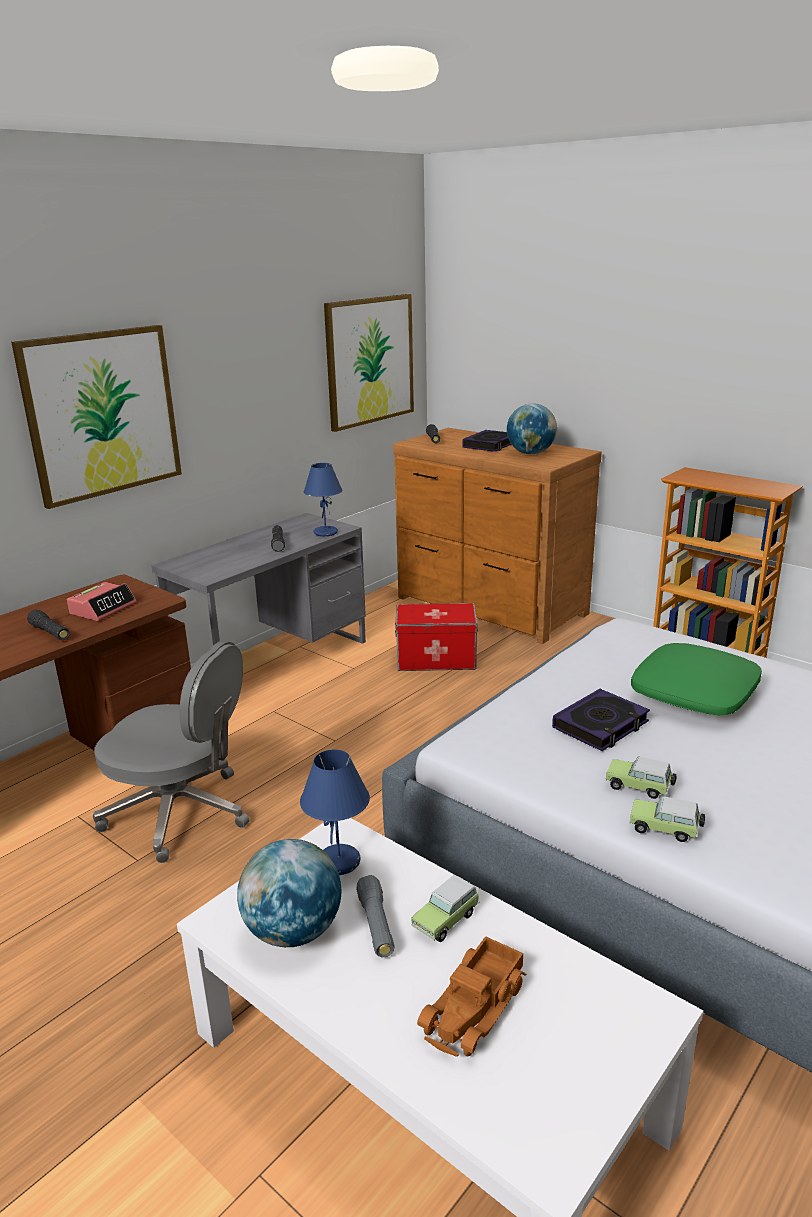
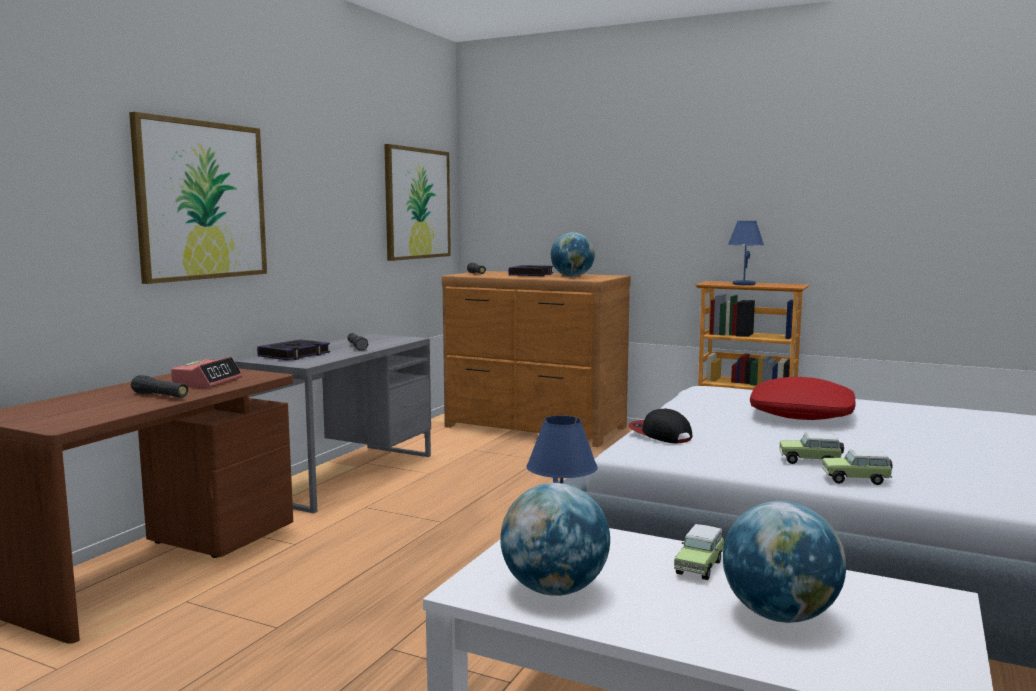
camera: 15 degrees left, 15 degrees down
(181, 813) = (307, 587): grey office chair -> none
(325, 532) = (397, 341): blue table lamp -> blue table lamp (743, 284)
(376, 925) = (635, 577): grey flashlight -> none
(436, 659) = (507, 462): storage box -> none
(476, 1007) = (780, 615): toy truck -> globe
(510, 717) = (659, 434): none -> cap
(601, 725) = (742, 434): book -> book (294, 355)
(695, 693) = (802, 413): green pillow -> red pillow

